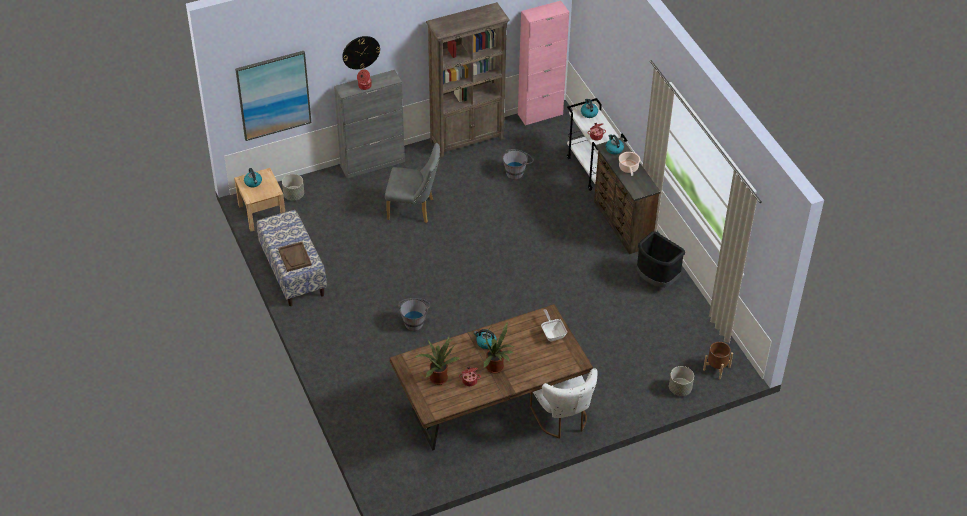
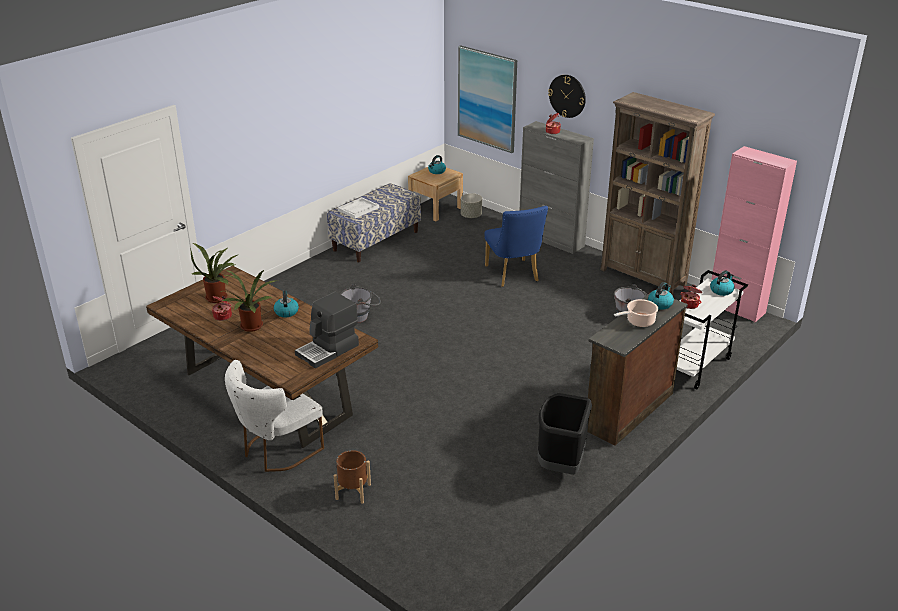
camera: 65 degrees right, 15 degrees down
(295, 257) = (358, 209): brown tray -> white tray
(414, 209) = (513, 275): grey chair -> blue chair
(552, 333) = (328, 350): frying pan -> coffee machine
(680, 389) = (384, 539): grey planter -> none
(716, 368) = (445, 565): brown planter -> brown planter (353, 491)

